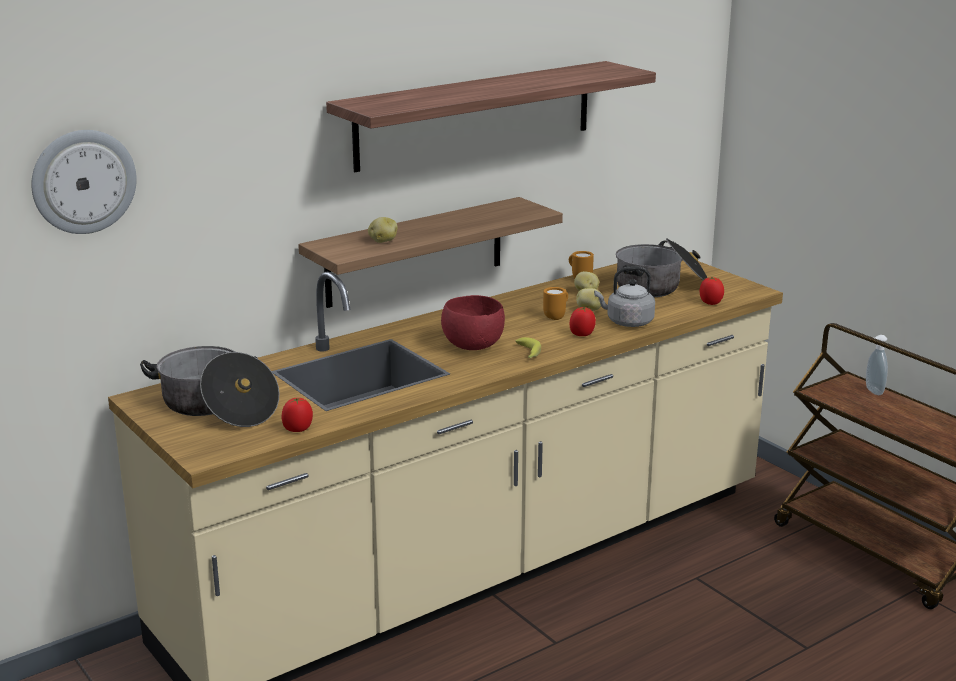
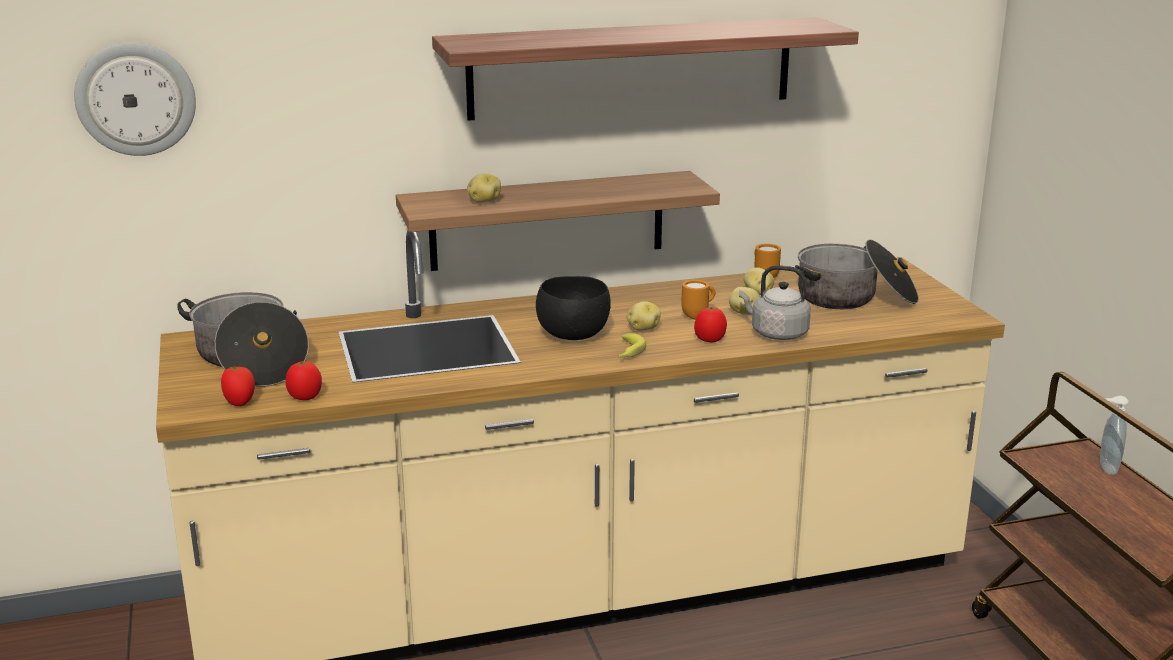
camera: 20 degrees right, 0 degrees up
(473, 346) = (574, 335): red bowl -> black bowl
(523, 333) = (643, 329): none -> potato
(710, 303) = (899, 324): tomato -> tomato (240, 403)

